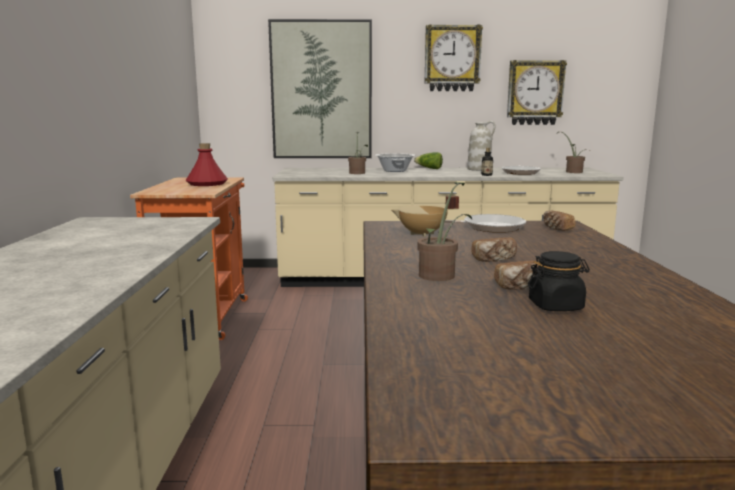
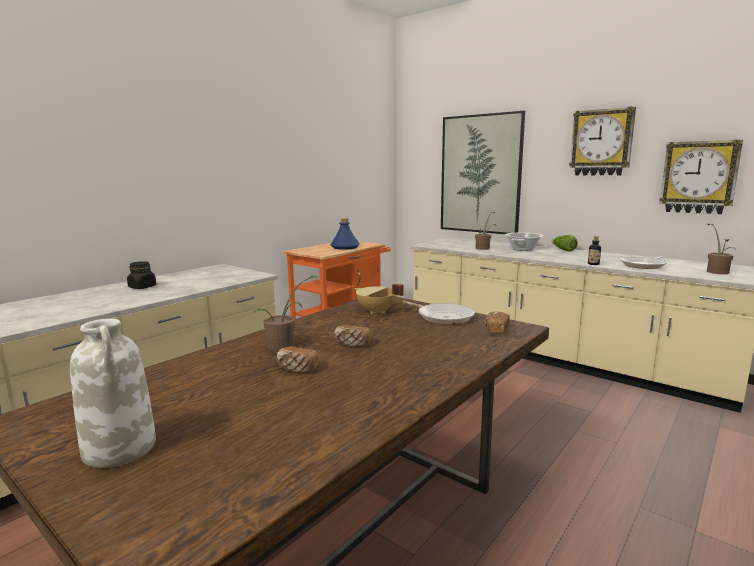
camera: 40 degrees right, 0 degrees up
(207, 184) = (344, 247): red bottle -> blue bottle
(479, 169) = (612, 256): white vase -> white vase (121, 449)
(556, 306) = (269, 389): black jar -> black jar (142, 287)

